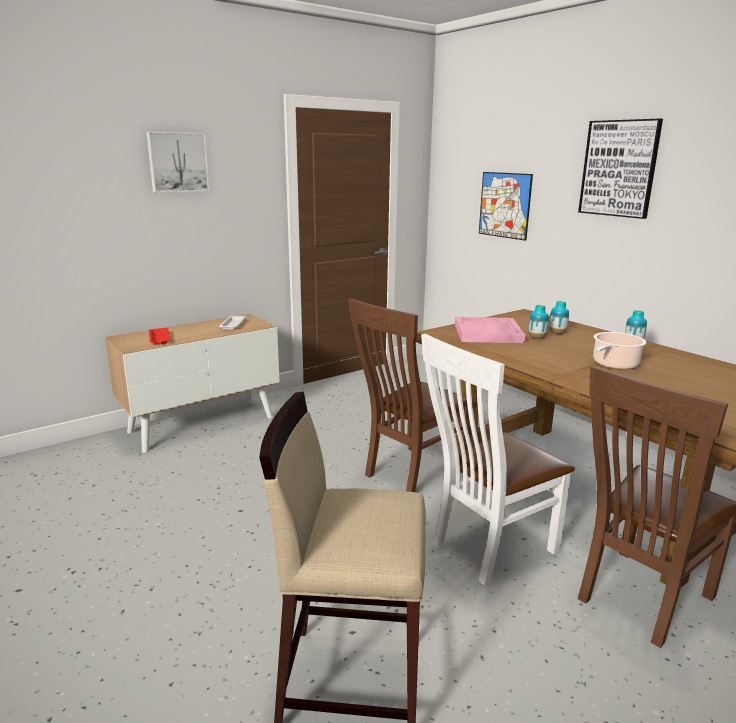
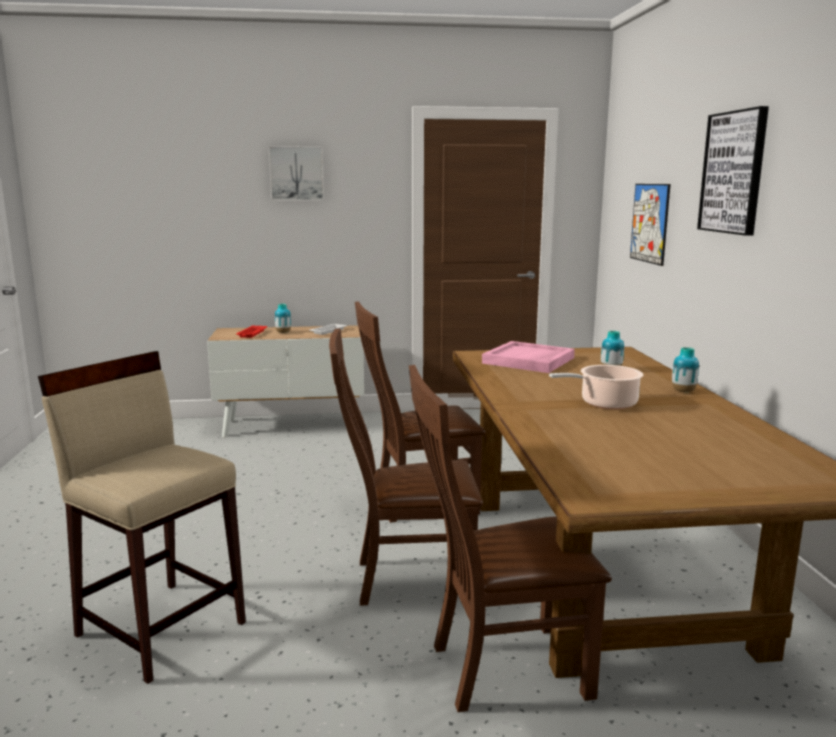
camera: 30 degrees right, 5 degrees down
(487, 548) = (405, 580): white chair -> brown chair
(536, 338) = (574, 371): vase -> vase (283, 332)

